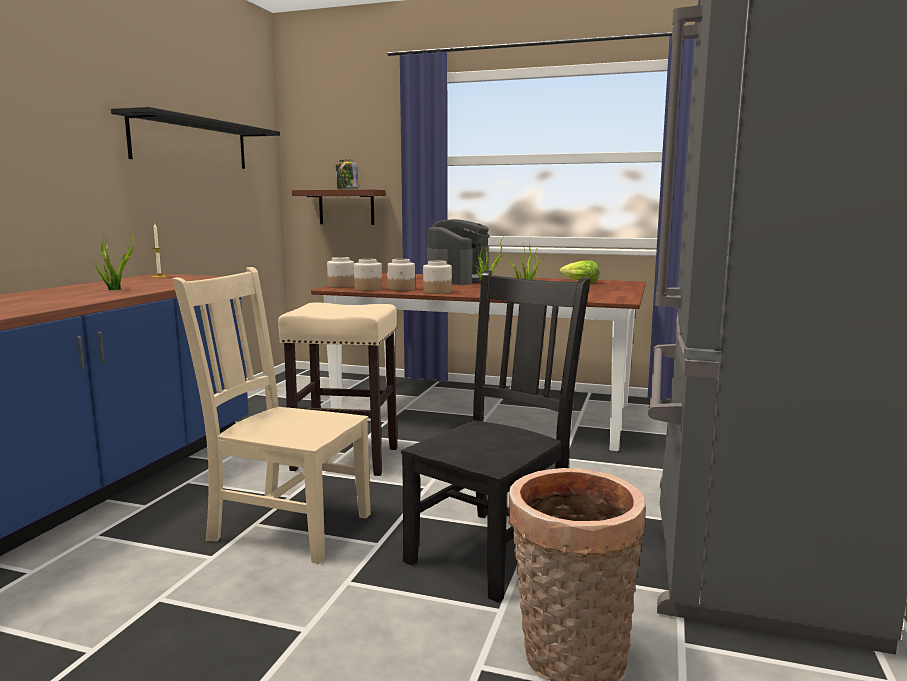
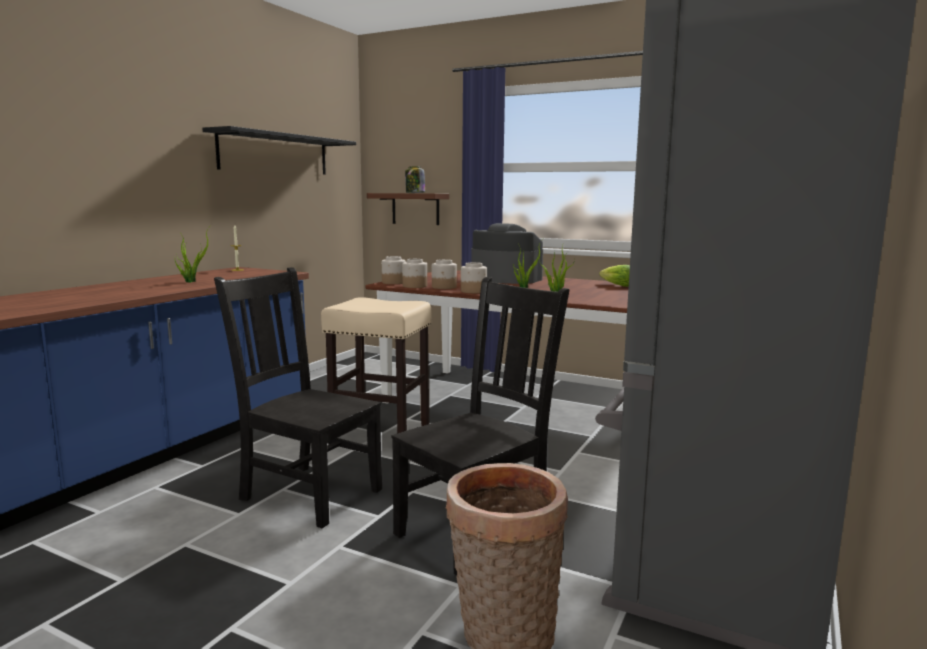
camera: 10 degrees right, 0 degrees up
(286, 526) = (308, 493): beige chair -> black chair
(459, 280) = (505, 279): coffee machine -> coffee machine turned 90 degrees counterclockwise

